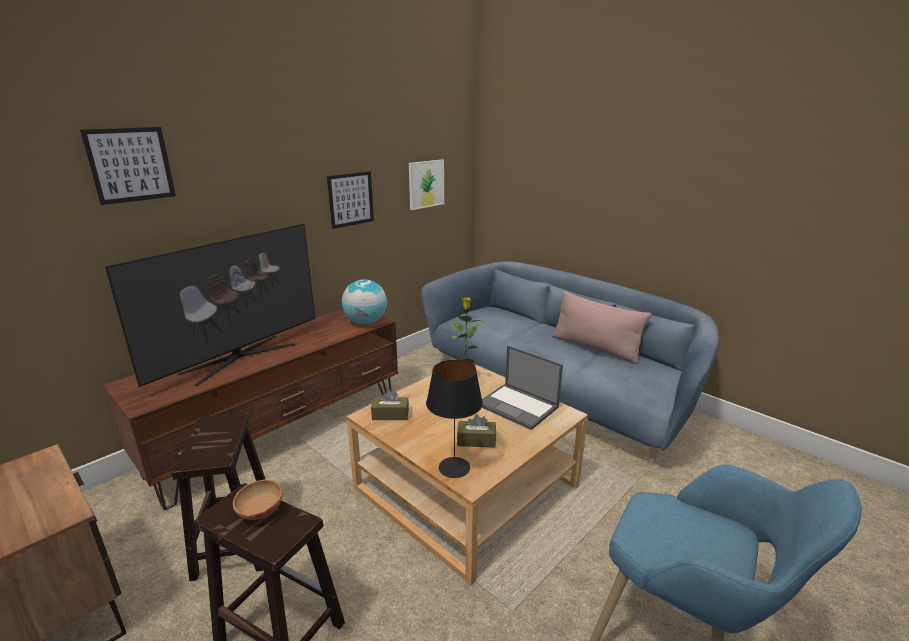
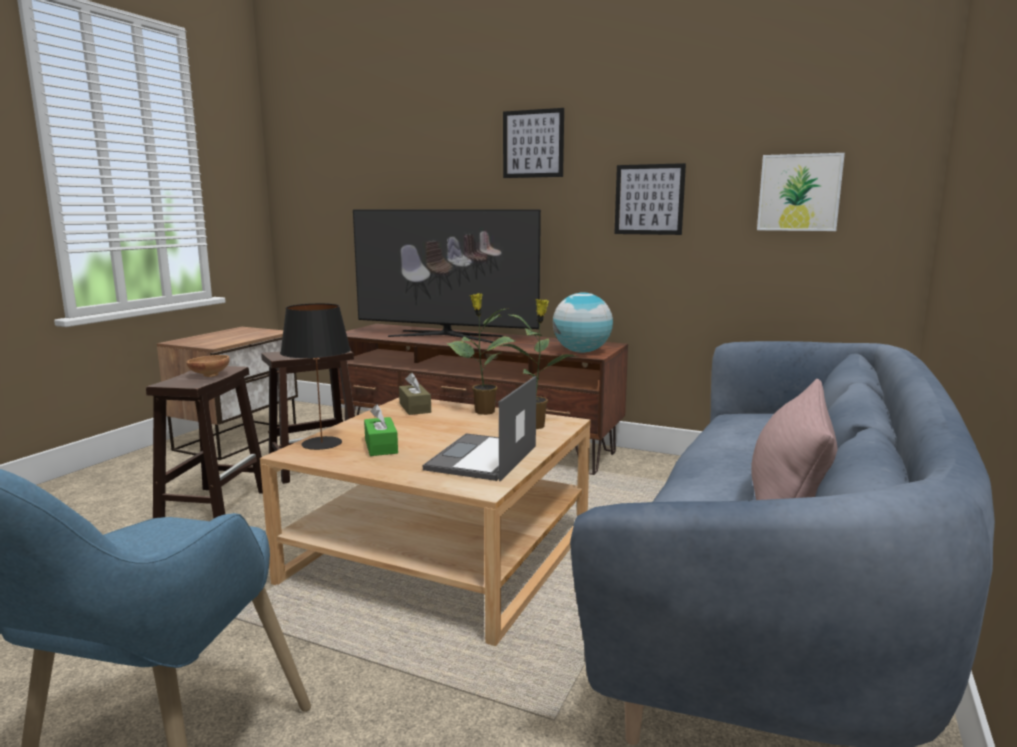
camera: 70 degrees right, 10 degrees down
(130, 165) = (429, 141): picture -> picture (533, 144)
(422, 389) = (483, 412): none -> potted plant
(476, 440) = (381, 446): brown tissue box -> green tissue box

